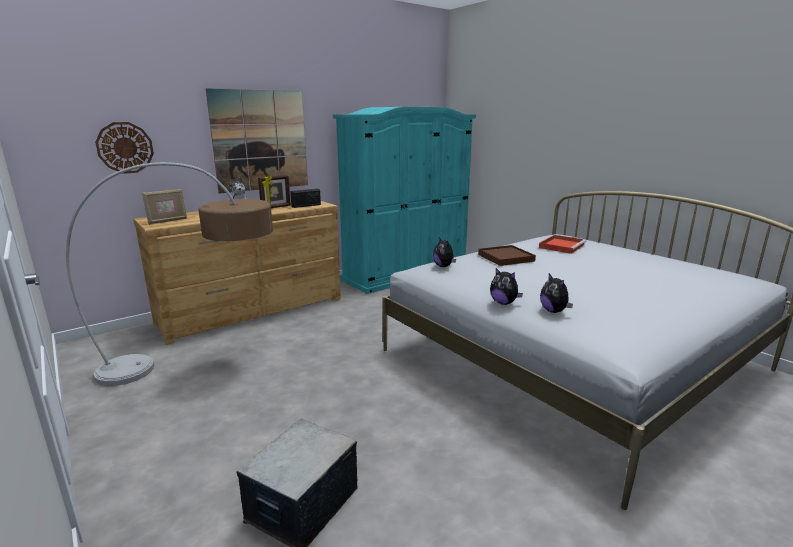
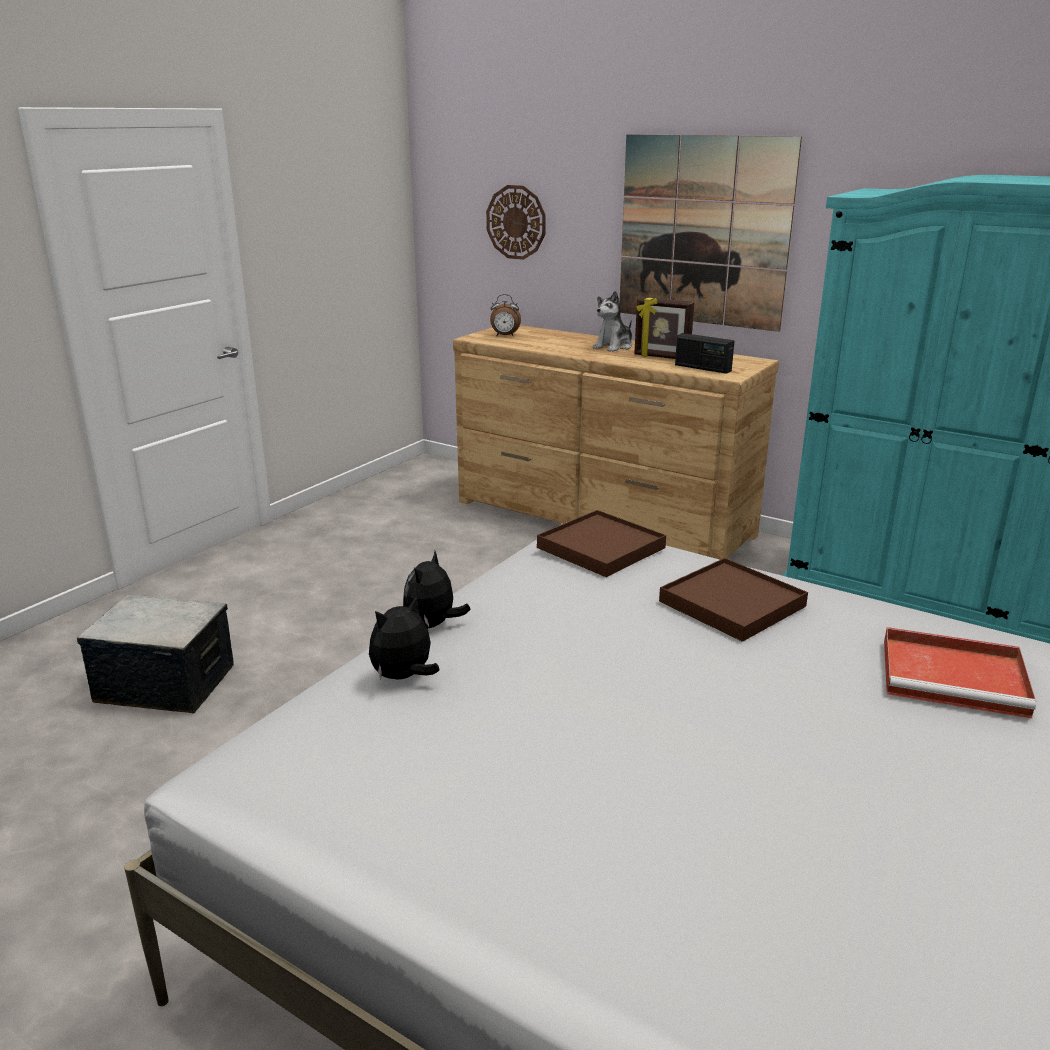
camera: 70 degrees right, 5 degrees up
(167, 221) = (505, 336): picture frame -> alarm clock
(201, 363) = (427, 536): floor lamp -> none
(444, 266) = (601, 548): plush toy -> brown tray

